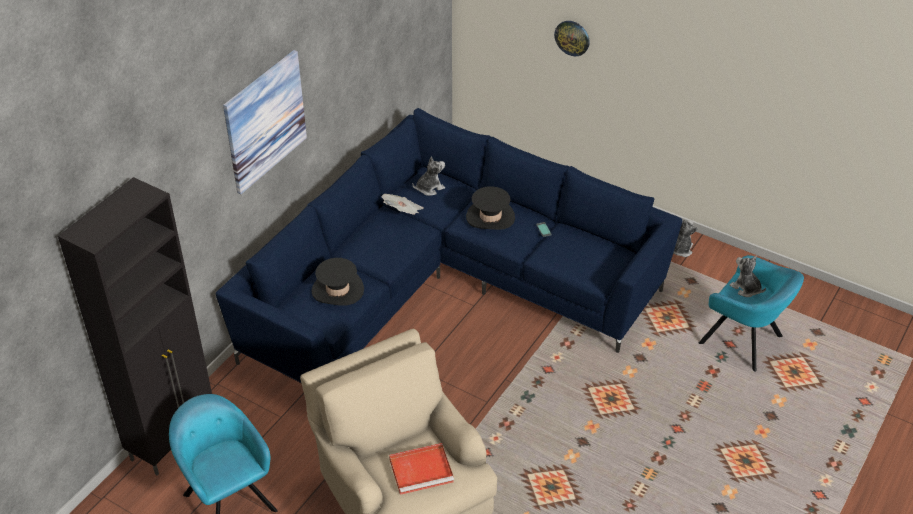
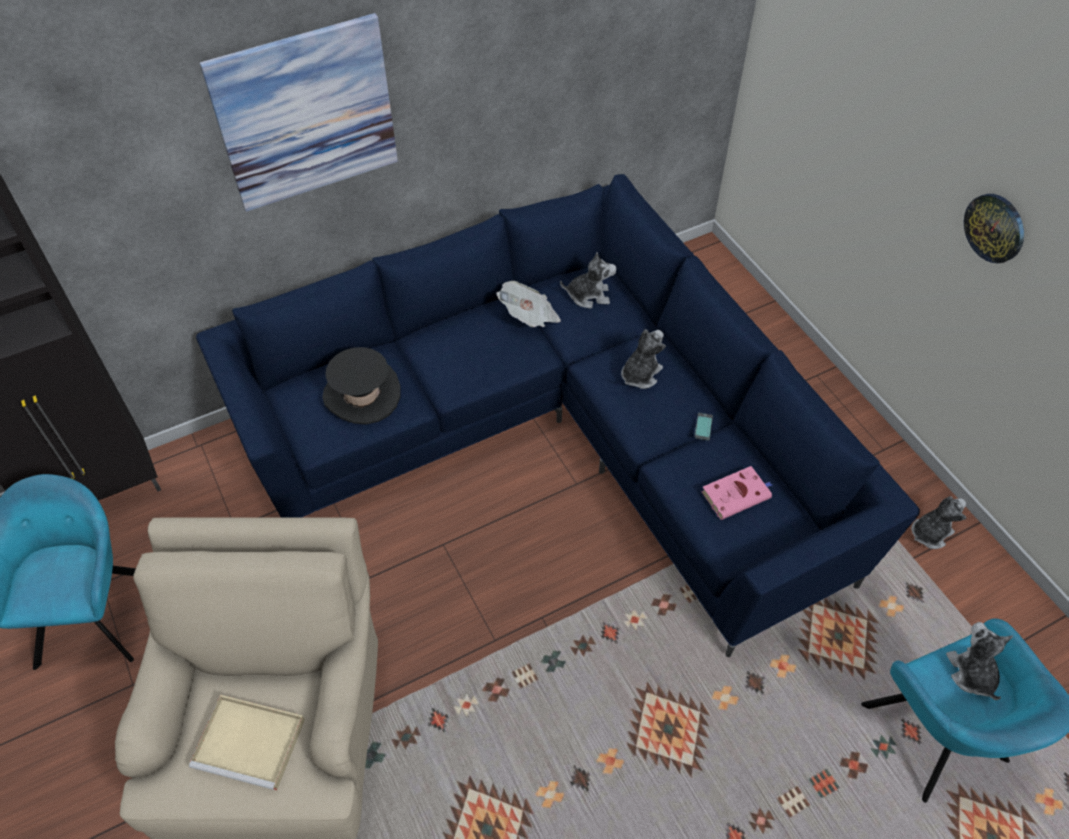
camera: 30 degrees right, 10 degrees up
(422, 470) = (251, 743): red tray -> beige tray
(490, 217) = (640, 374): black hat -> plush toy
(572, 37) = (891, 144): wall clock -> wall clock (995, 227)
(585, 254) = (737, 494): none -> pink book

